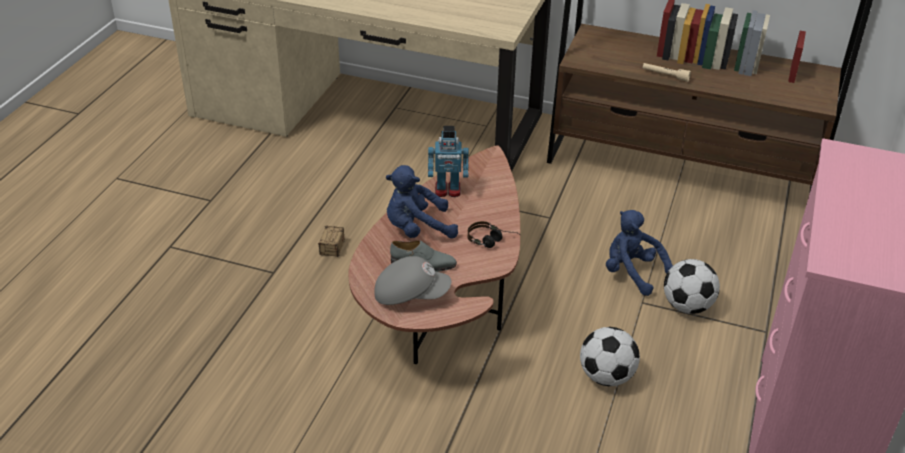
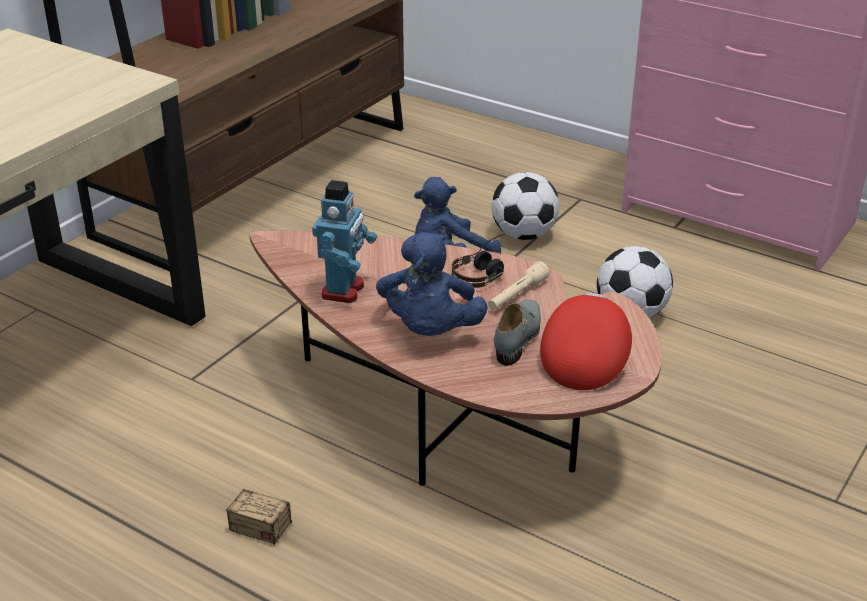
camera: 75 degrees left, 5 degrees down
(411, 294) = (585, 357): grey cap -> red cap
(665, 76) = (252, 52): beige flashlight -> beige flashlight (517, 295)

